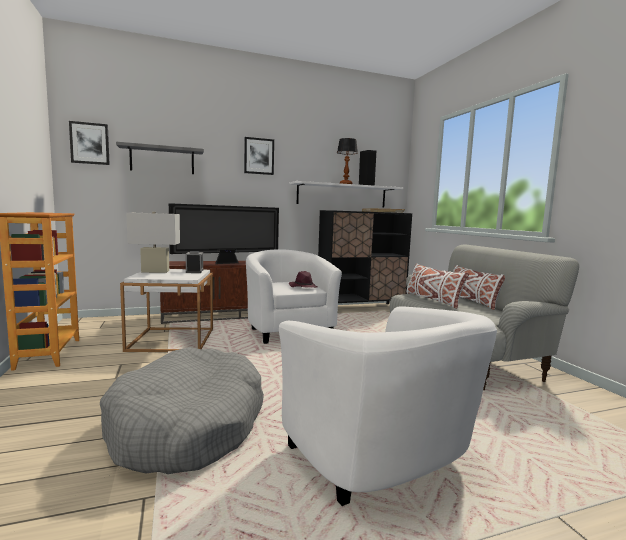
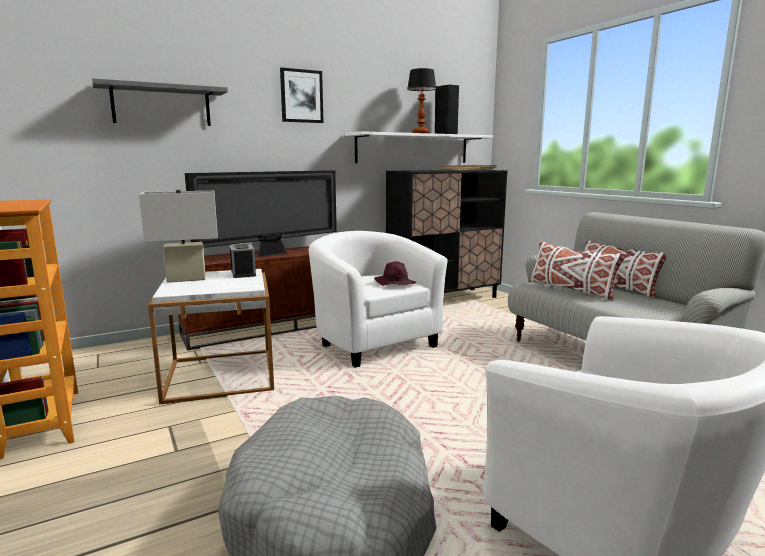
camera: 10 degrees left, 5 degrees up
(90, 143) = (44, 81): picture -> none

